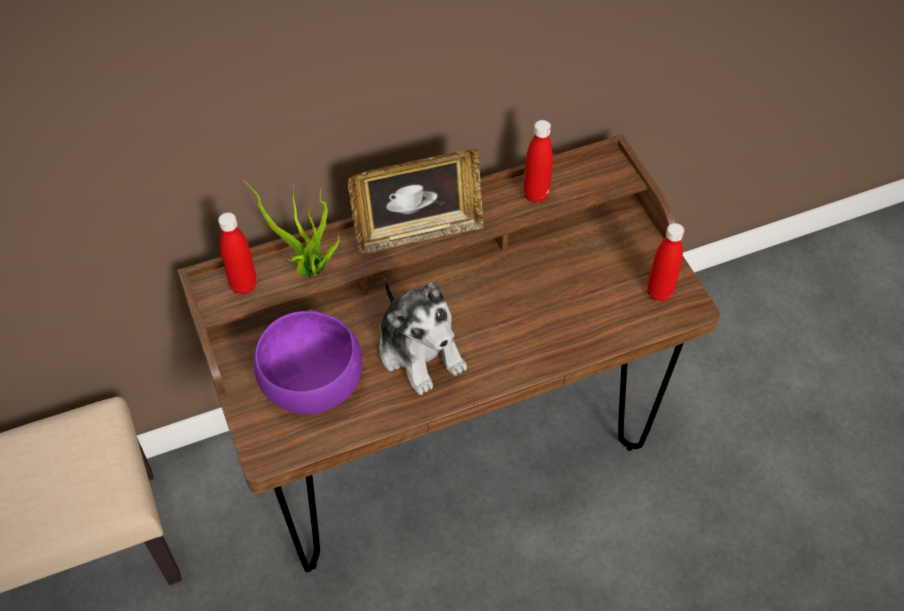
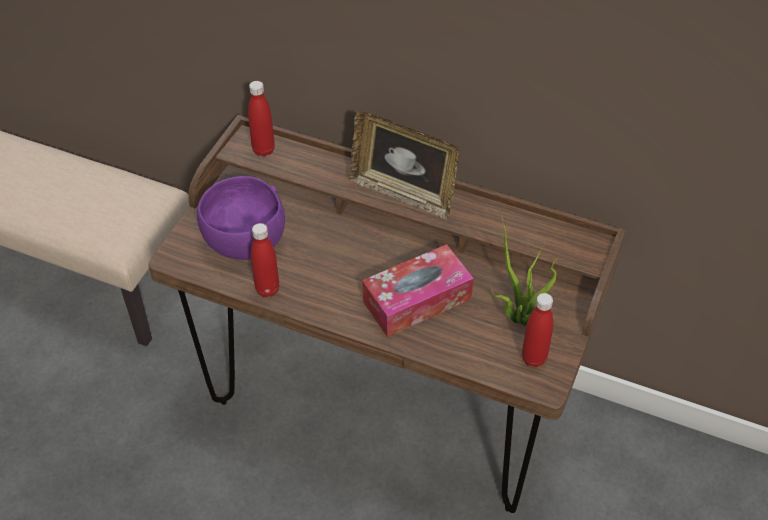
camera: 45 degrees right, 5 degrees down
(310, 271) = (310, 169): potted plant -> potted plant (519, 318)
(420, 351) = (329, 271): plush toy -> none
(520, 317) = (417, 300): none -> tissue box
(536, 194) = (511, 226): red bottle -> red bottle (267, 289)

